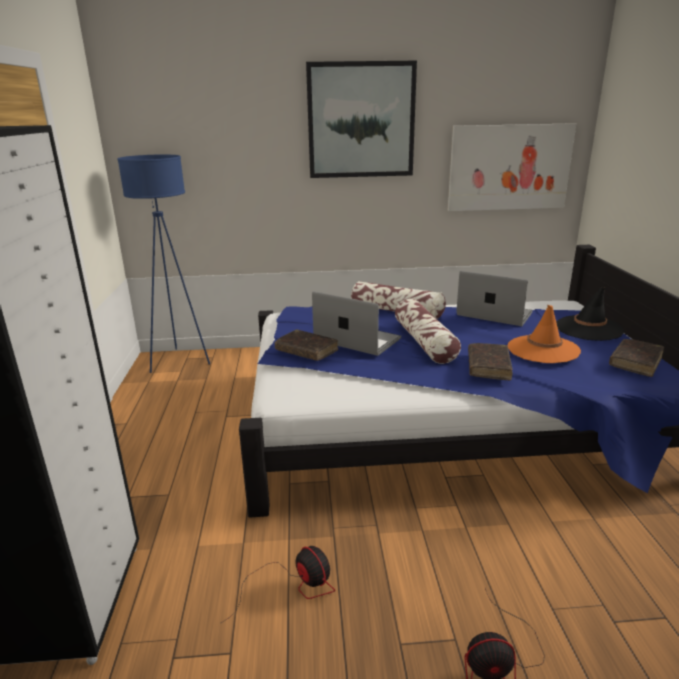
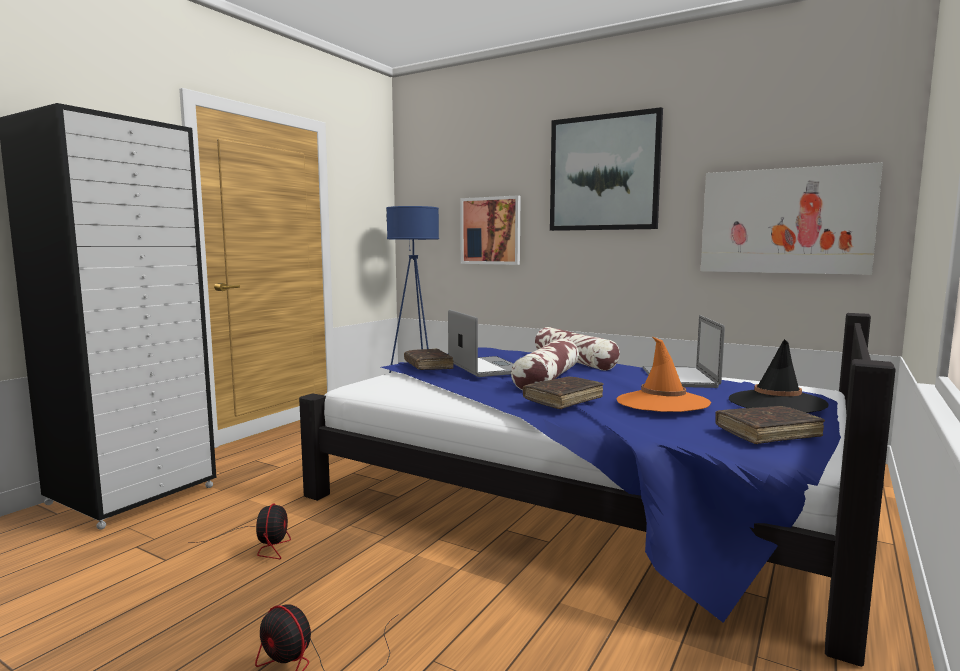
camera: 35 degrees right, 15 degrees down
(240, 178) = (490, 231): none -> picture
(494, 314) = (679, 377): laptop -> laptop turned 150 degrees counterclockwise

